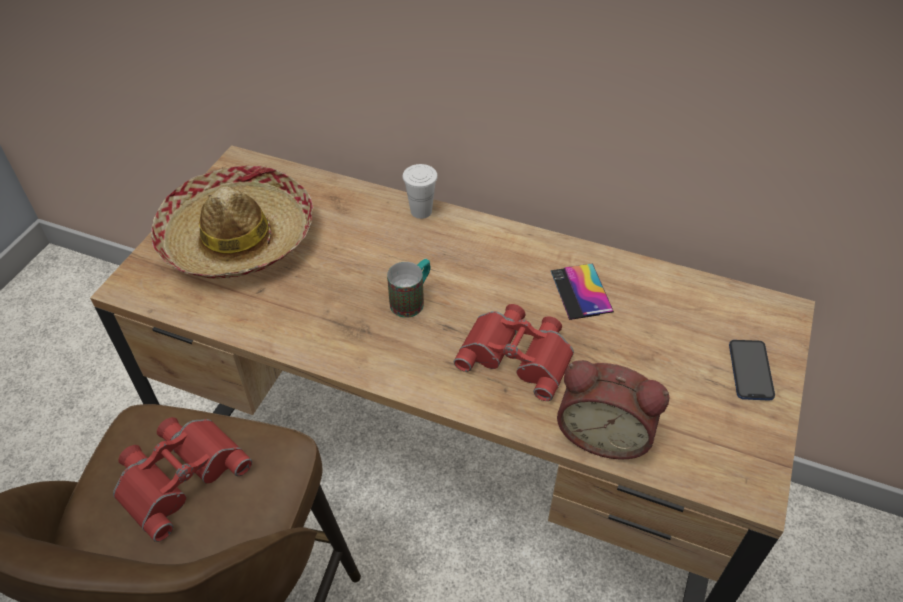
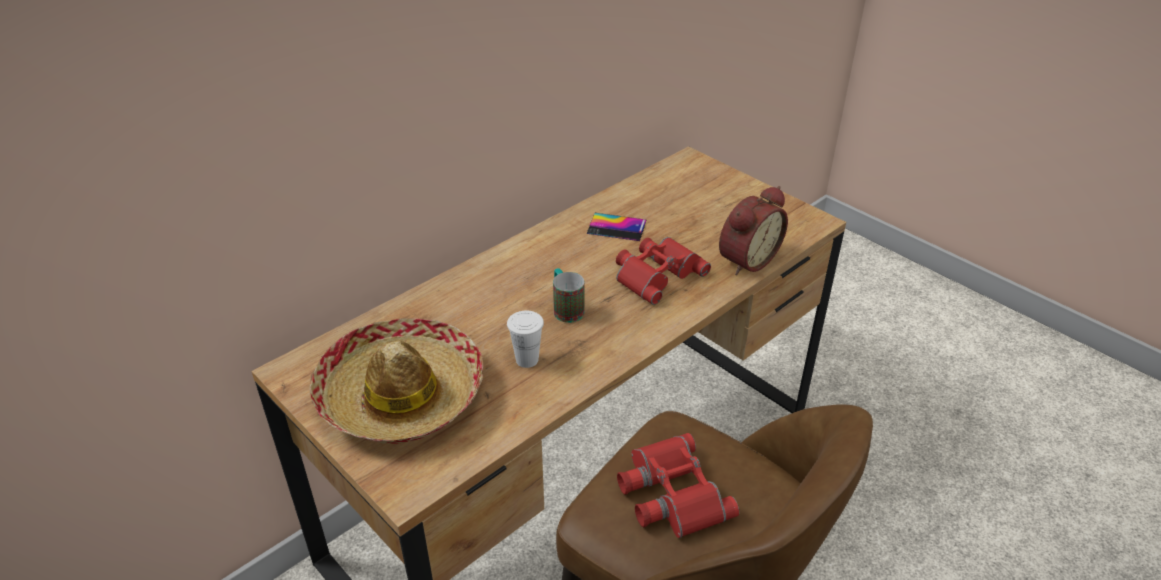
camera: 65 degrees left, 10 degrees down
(421, 211) = (467, 275): white cup -> white cup (527, 360)
(750, 371) = (728, 188): phone -> none

